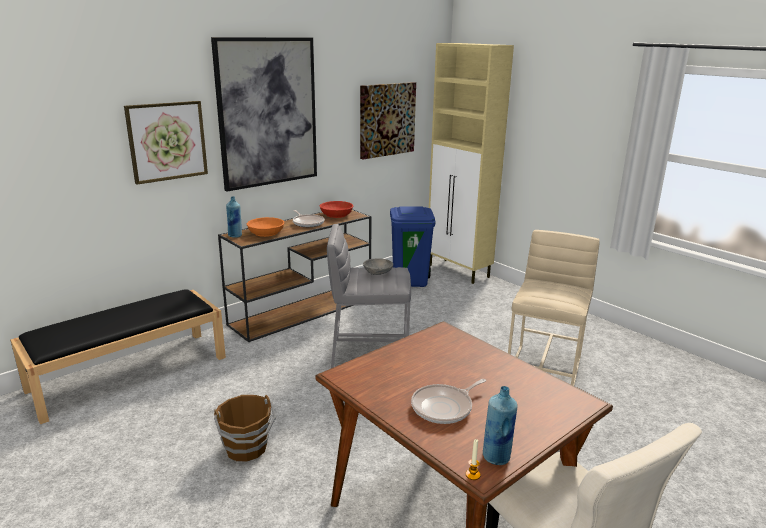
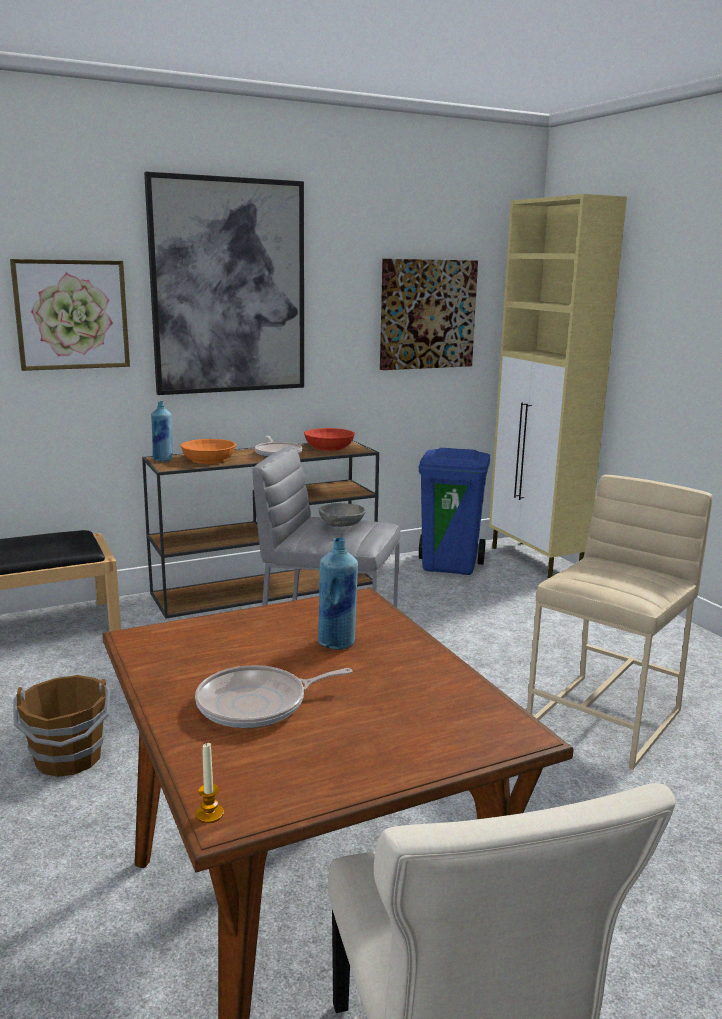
camera: 15 degrees right, 5 degrees down
(496, 457) = (278, 794): blue bottle -> blue bottle (337, 643)

